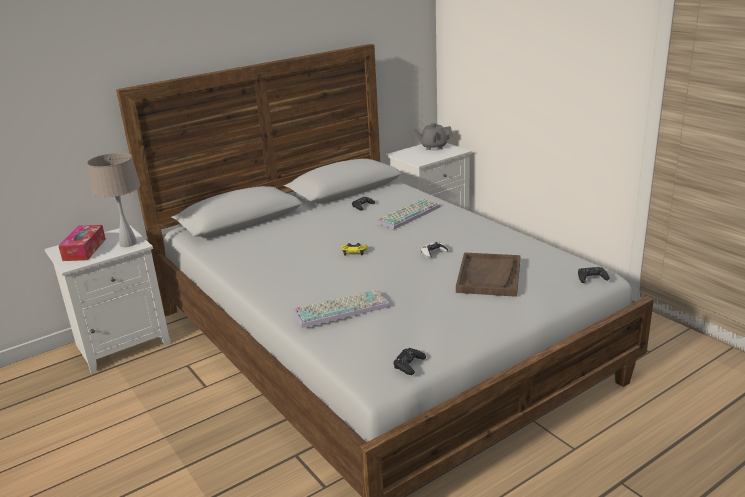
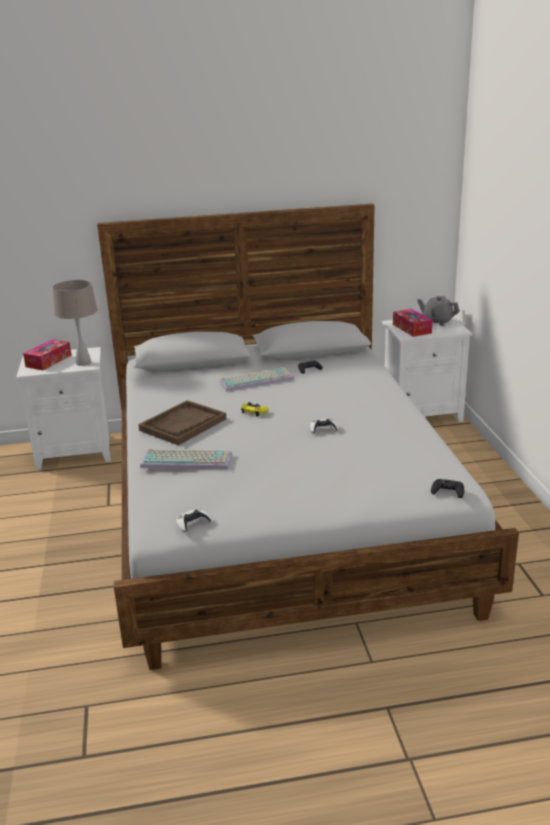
camera: 25 degrees right, 0 degrees up
(408, 214) = (341, 386): keyboard -> keyboard (257, 380)
(409, 364) = (192, 523): black game controller -> white game controller
(419, 156) = (412, 328): none -> tissue box
(489, 276) = (348, 464): brown tray -> brown tray (183, 425)

